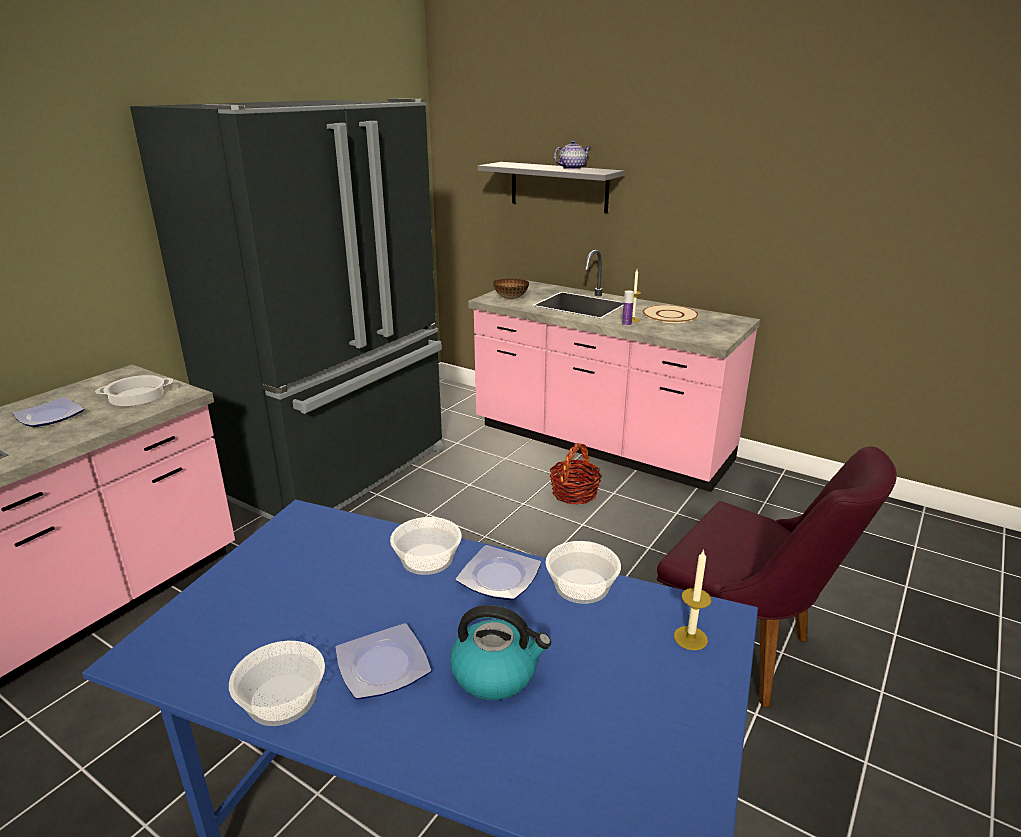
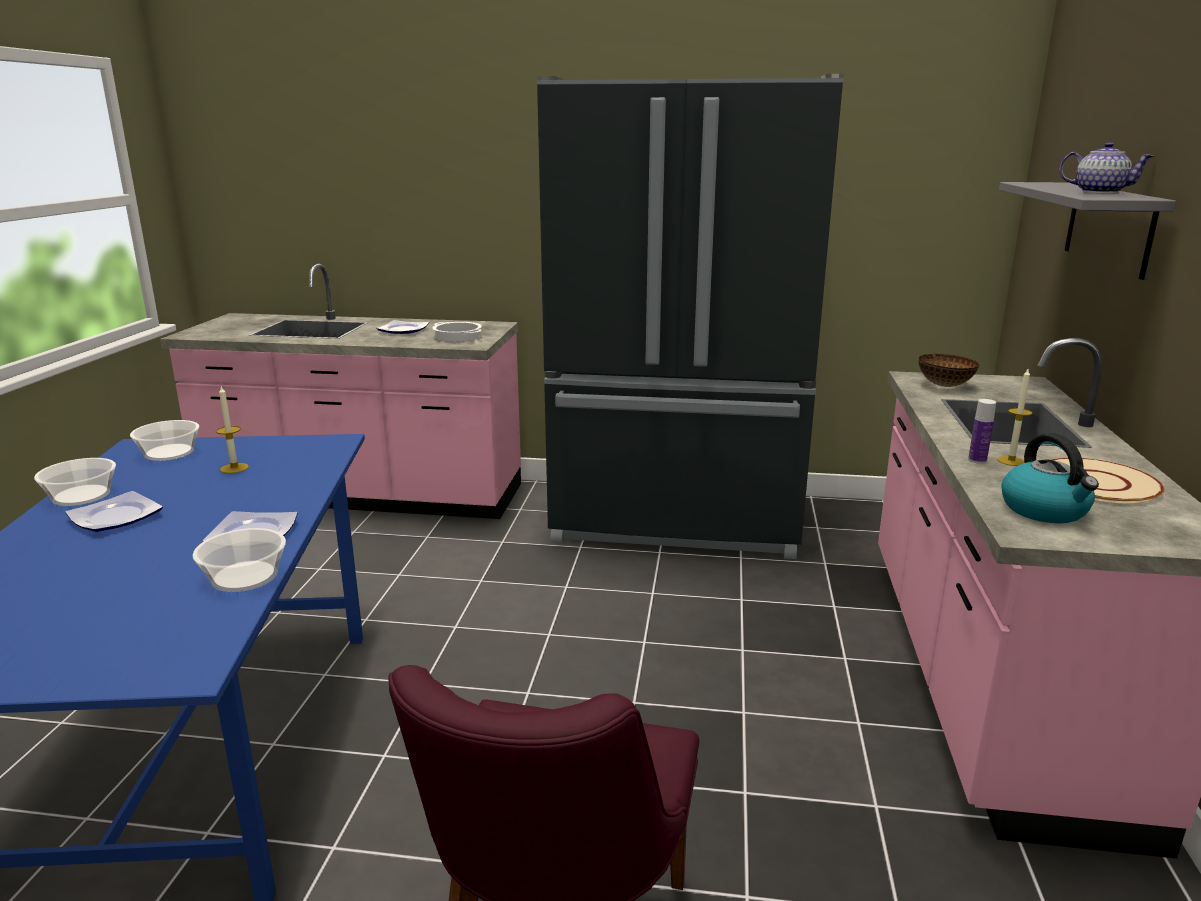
camera: 65 degrees right, 5 degrees down
(427, 559) = (278, 499): bowl -> bowl (168, 452)
(496, 673) = (100, 561): kettle -> kettle (1045, 510)
(574, 493) = (814, 685): basket -> none
(690, 638) = (147, 652): candle -> candle (234, 468)

